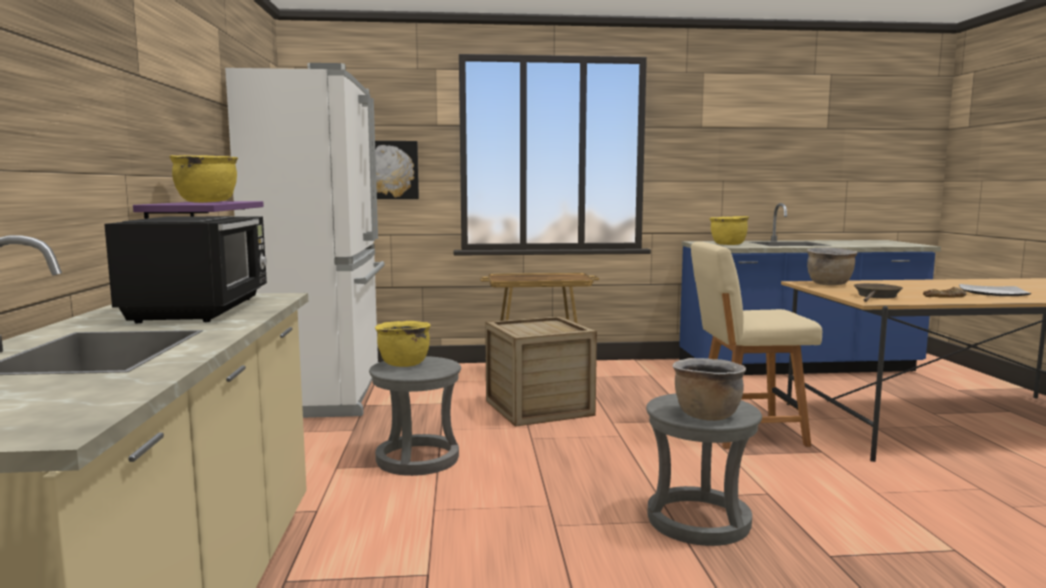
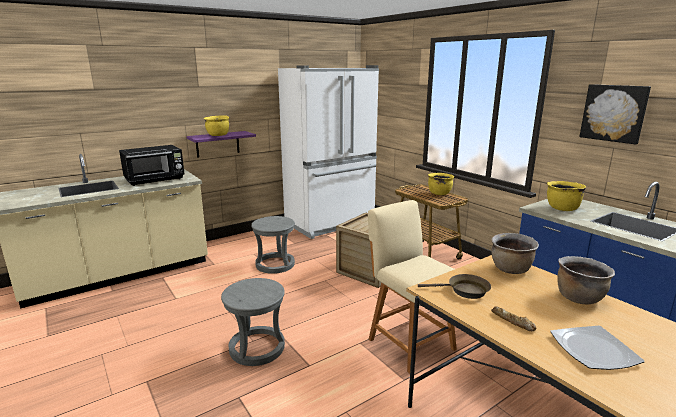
camera: 60 degrees right, 10 degrees up
(389, 170) = (395, 111): picture -> picture (614, 113)
(403, 364) = (274, 220): yellow cooking pot -> yellow cooking pot (439, 193)
(706, 415) = (240, 294): brown cooking pot -> brown cooking pot (579, 298)

